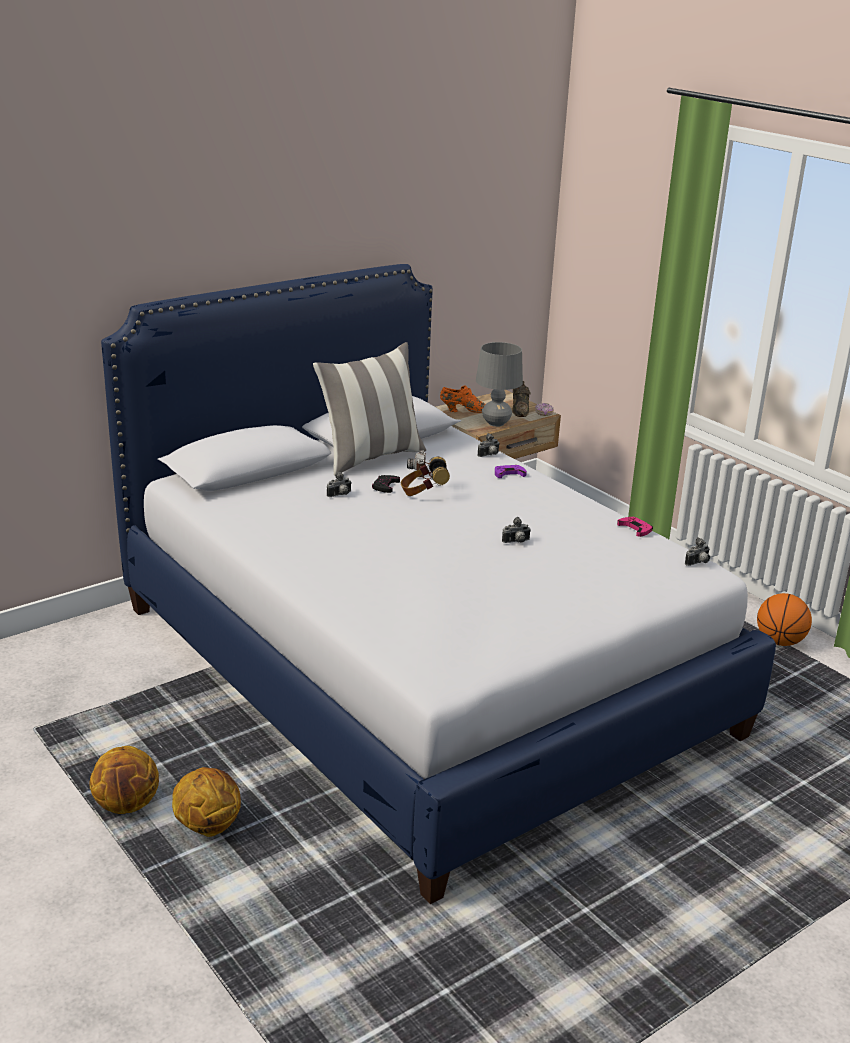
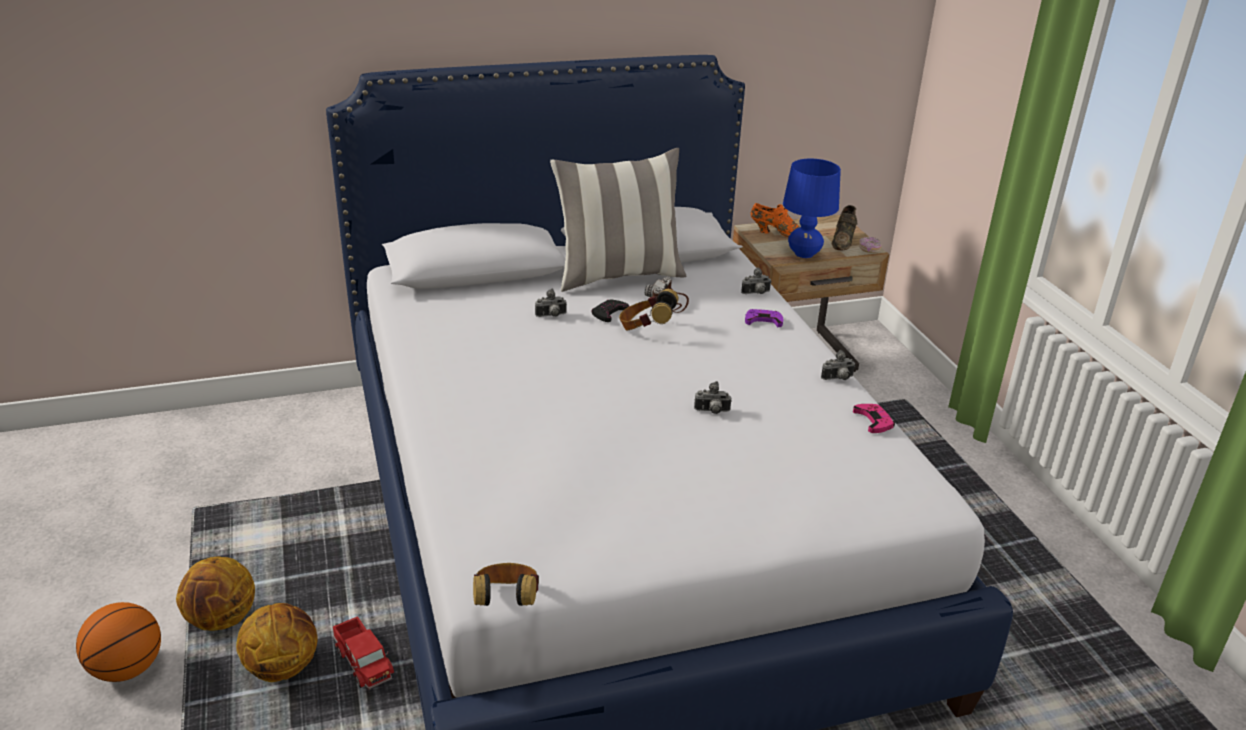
camera: 20 degrees right, 5 degrees up
(275, 807) = (363, 661): none -> toy truck
(464, 689) = (506, 604): none -> headphones
(496, 423) = (804, 254): grey table lamp -> blue table lamp
(698, 563) = (927, 486): camera -> camera (838, 379)
(779, 641) = (1080, 587): basketball -> basketball (127, 668)

